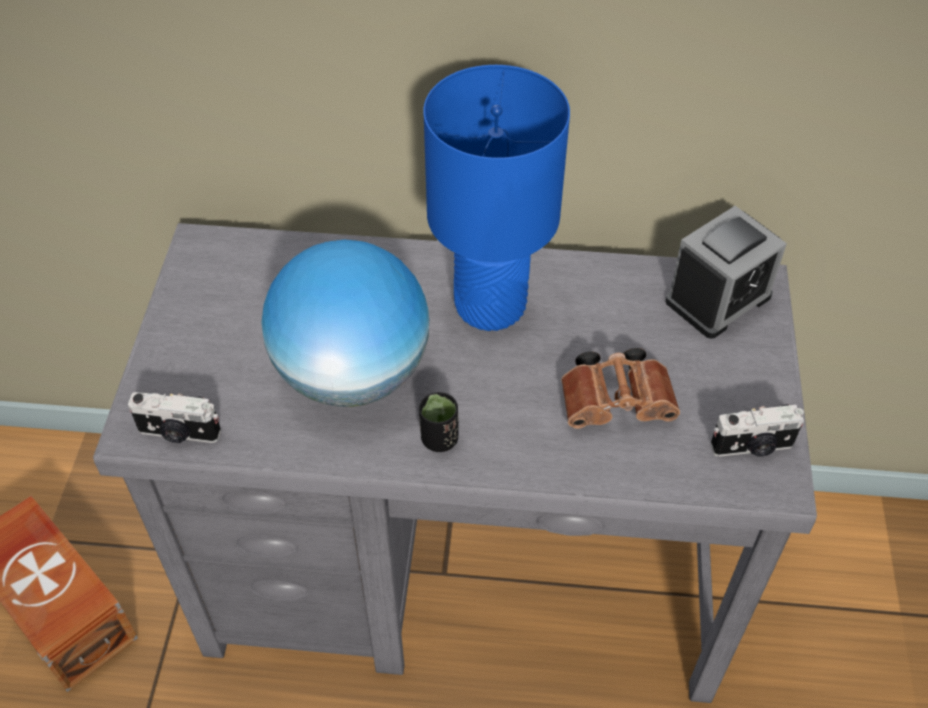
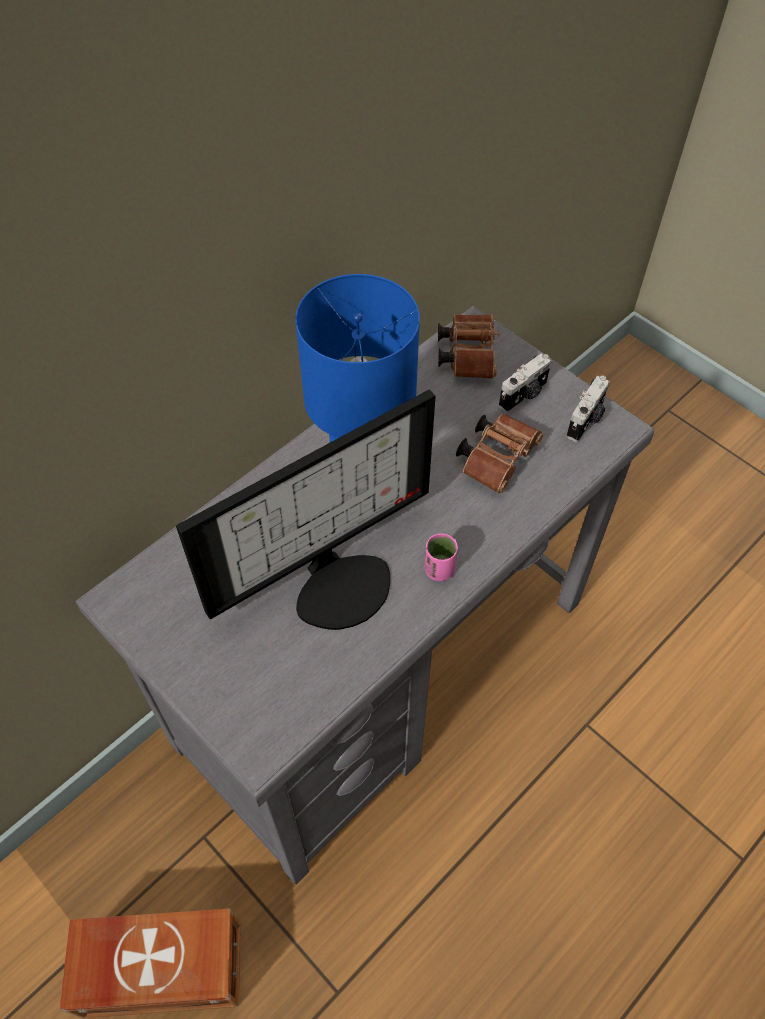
camera: 50 degrees left, 5 degrees up
(179, 433) = (289, 724): camera -> camera (524, 395)
(353, 374) = (339, 582): globe -> monitor
(439, 439) = (439, 569): black cup -> pink cup
(718, 299) = (467, 354): alarm clock -> brown binoculars

